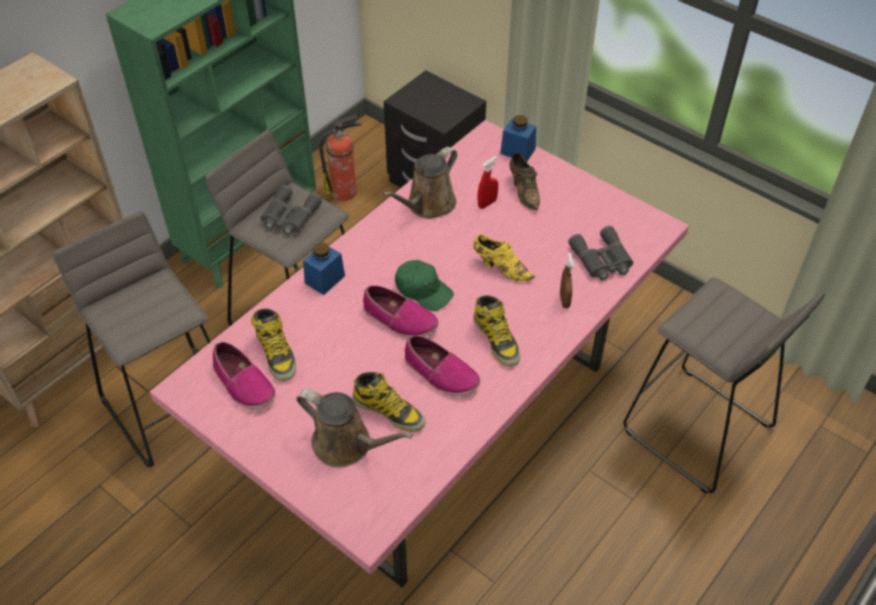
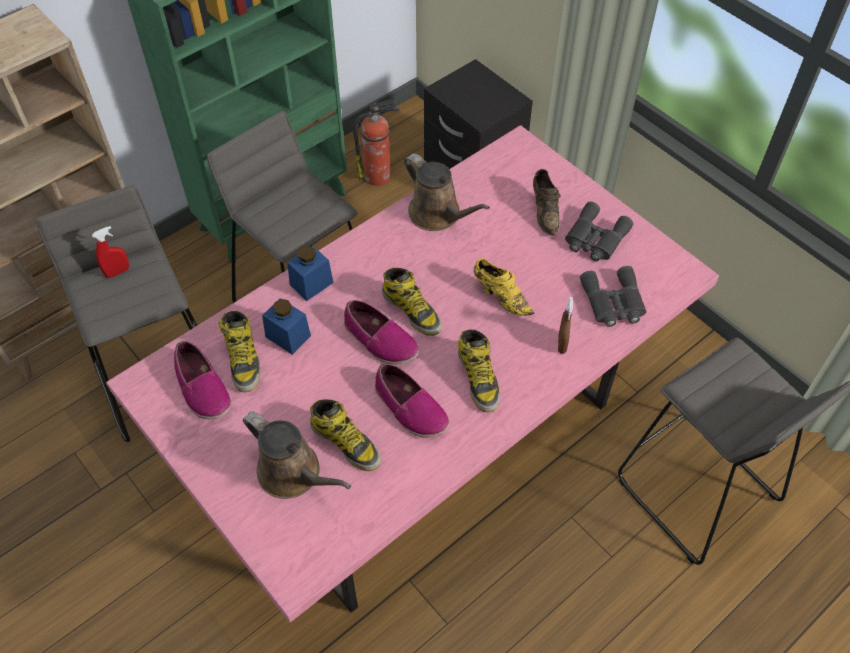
camera: 10 degrees right, 5 degrees up
(289, 216) = (293, 206): grey binoculars -> grey binoculars (595, 238)
(423, 290) = (412, 310): green cap -> boot
(428, 205) = (438, 215): brown watering can -> brown watering can turned 90 degrees counterclockwise
(487, 203) = (502, 221): red spray bottle -> red spray bottle (117, 272)
(517, 151) = (548, 165): blue jar -> blue jar (288, 336)

